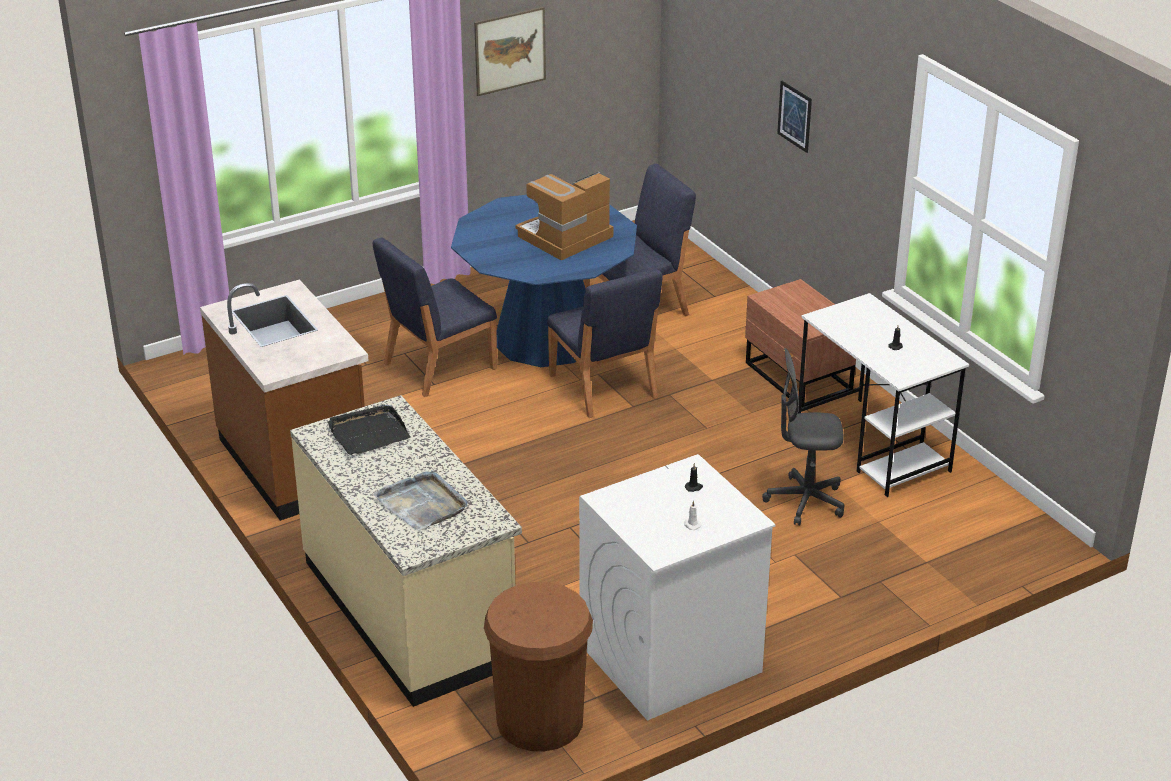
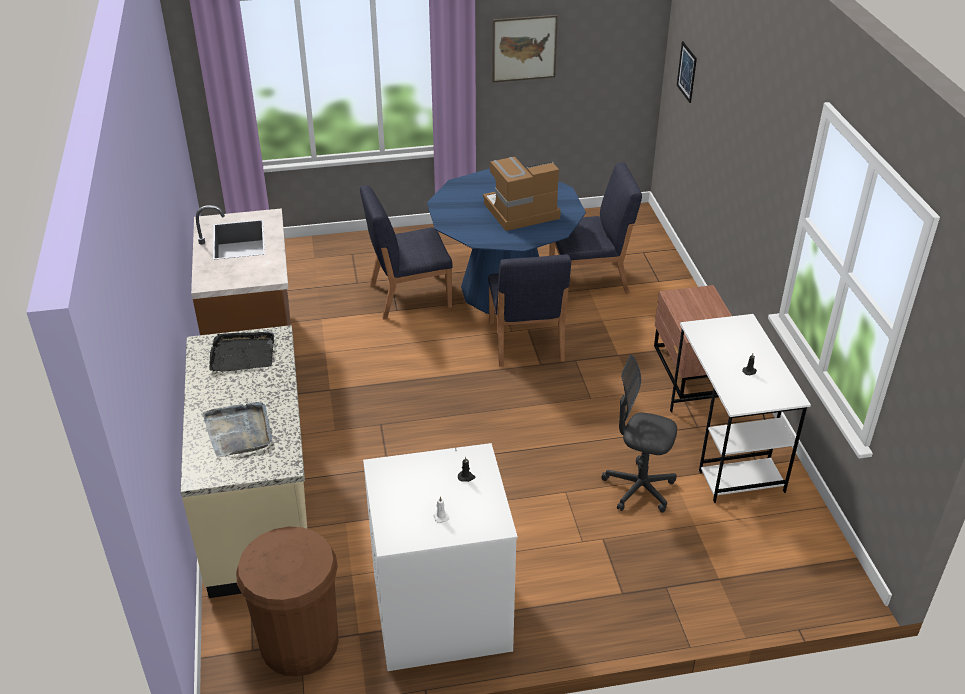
camera: 20 degrees right, 5 degrees up
(794, 116) = (735, 141): picture -> picture (687, 72)

